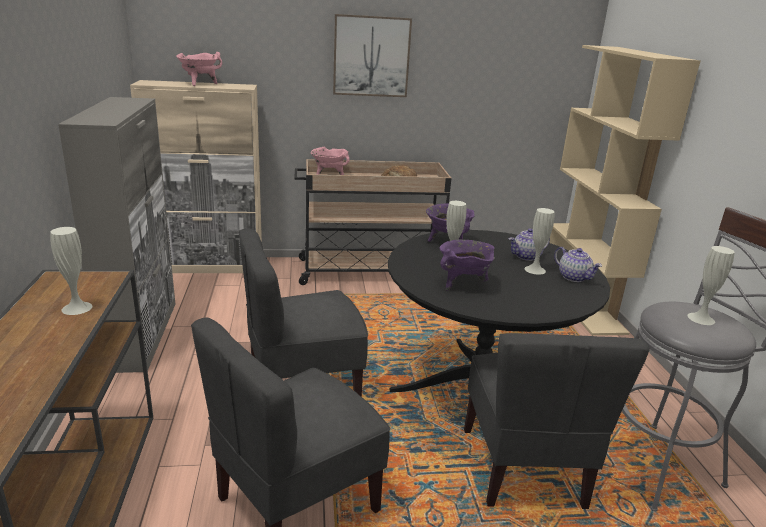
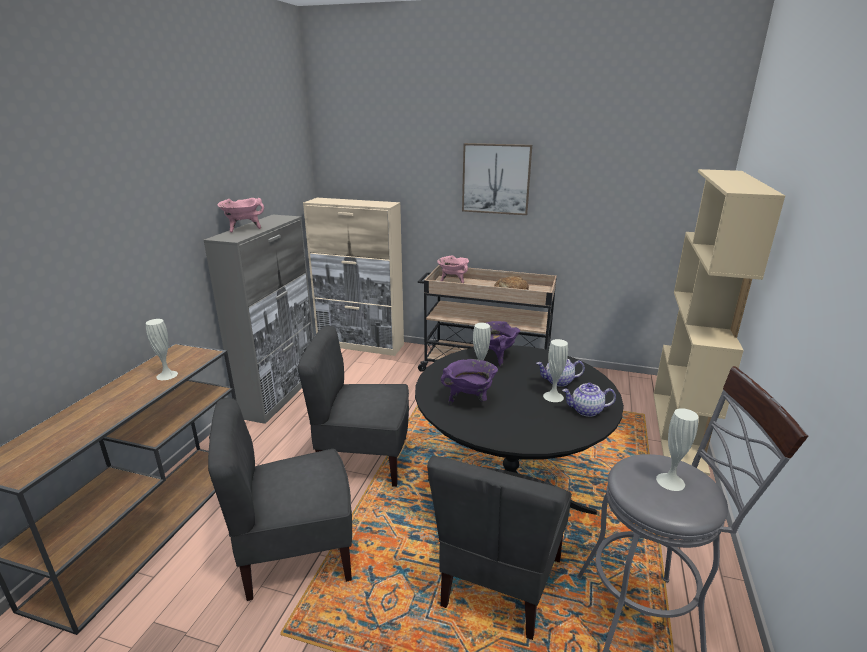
camera: 25 degrees right, 0 degrees up
(200, 84) = (354, 202): pink cooking pot -> pink cooking pot (243, 229)
(574, 277) = (586, 411): teapot -> teapot turned 105 degrees clockwise

